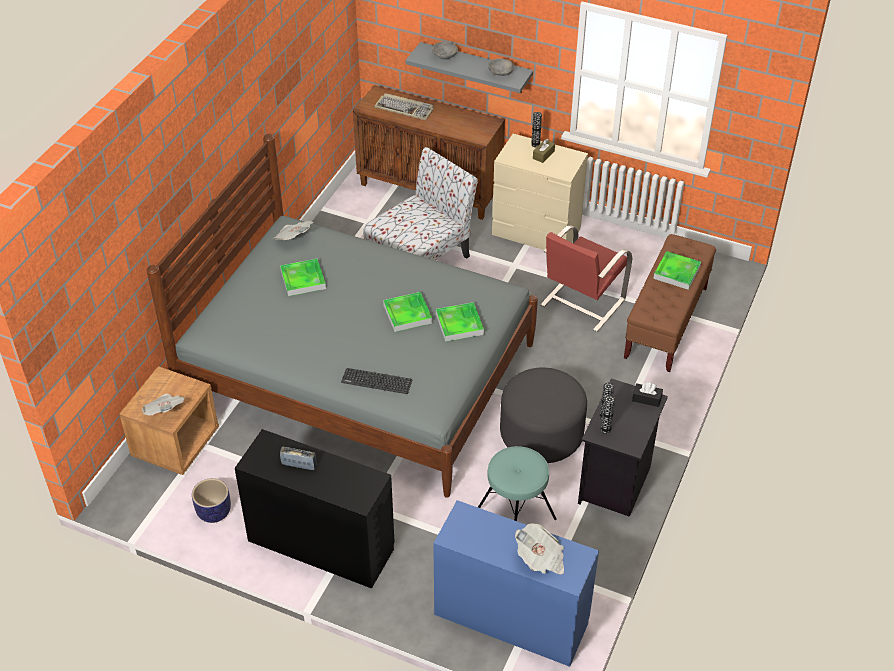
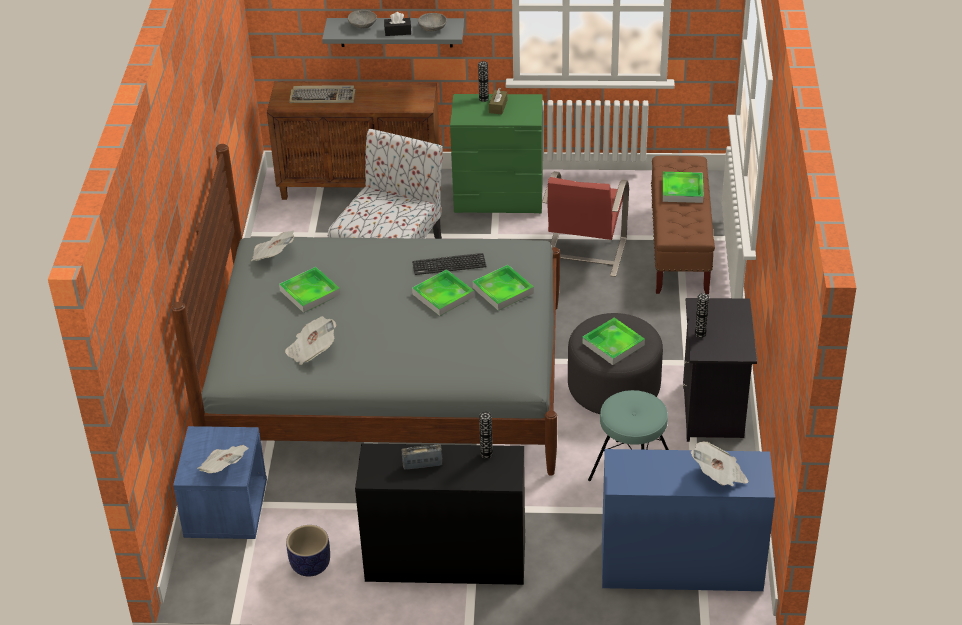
camera: 20 degrees left, 5 degrees down
(175, 443) = (226, 511): brown nightstand -> blue nightstand
(276, 332) = (311, 351): none -> newspaper
(376, 381) = (449, 367): keyboard -> keyboard (449, 264)
(536, 232) = (499, 198): beige dresser -> green dresser
(539, 399) = (613, 344): none -> tray
(605, 429) = (708, 345): vase -> vase (486, 454)
(646, 399) = (731, 306): black tissue box -> black tissue box (398, 31)

